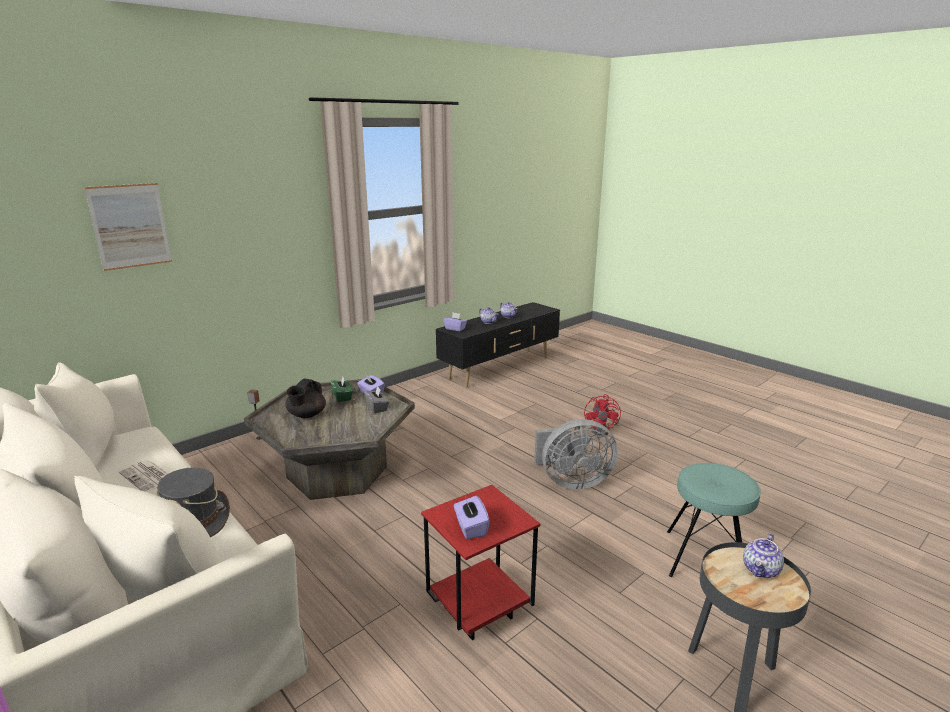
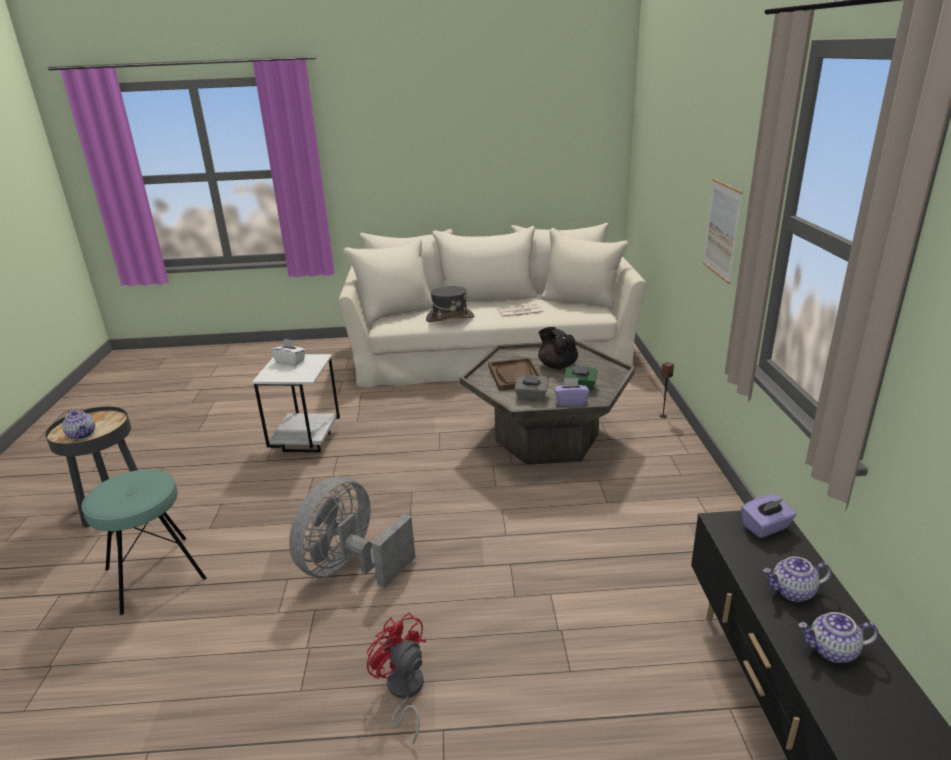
camera: 130 degrees right, 5 degrees up
(130, 226) = (680, 153): picture -> picture (722, 230)
(344, 425) = (515, 376): none -> brown tray
(470, 528) = (290, 361): purple tissue box -> white tissue box
(479, 613) = (305, 443): red side table -> white side table
(761, 570) = (82, 434): teapot -> teapot turned 150 degrees clockwise

